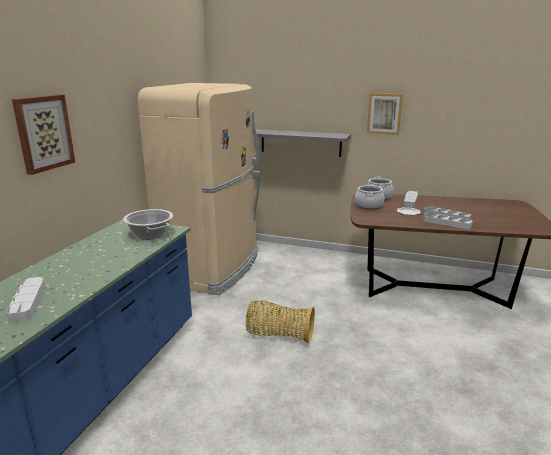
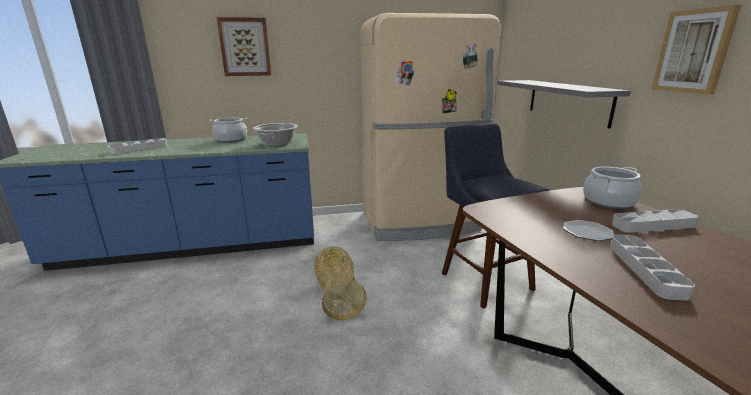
camera: 60 degrees right, 0 degrees up
(312, 277) = (482, 278): none -> blue stool
(369, 206) = (552, 202): cooking pot -> cooking pot (231, 140)
(446, 223) = (603, 274): grey tray -> none

